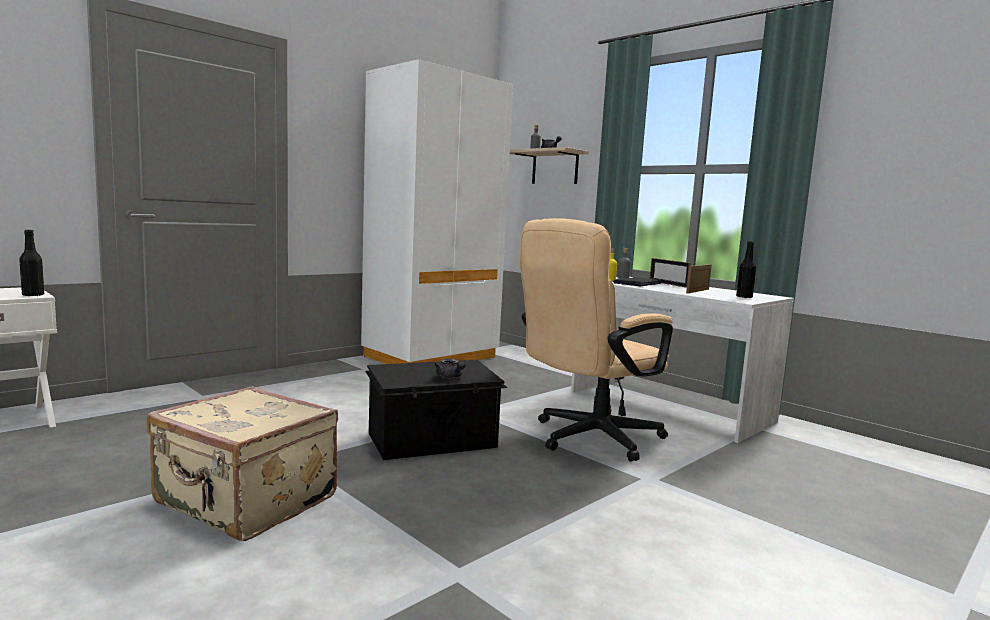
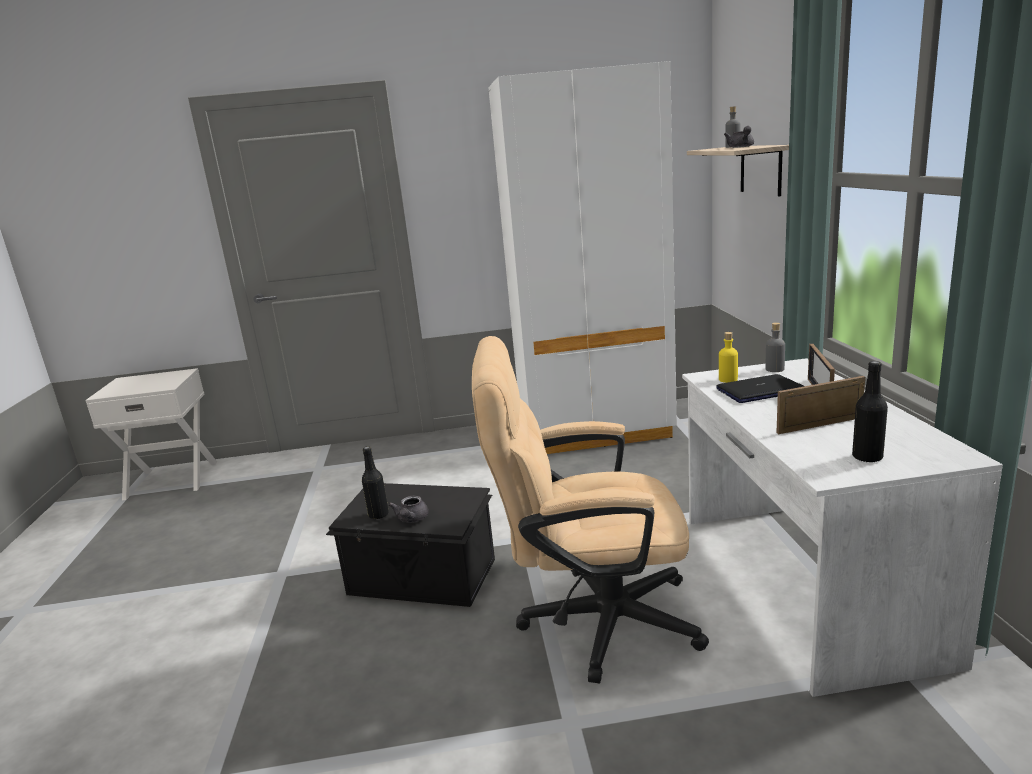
camera: 40 degrees right, 10 degrees up
(33, 295) = (166, 386): black bottle -> black bottle (378, 515)
(245, 502) = (193, 619): beige suitcase -> none

